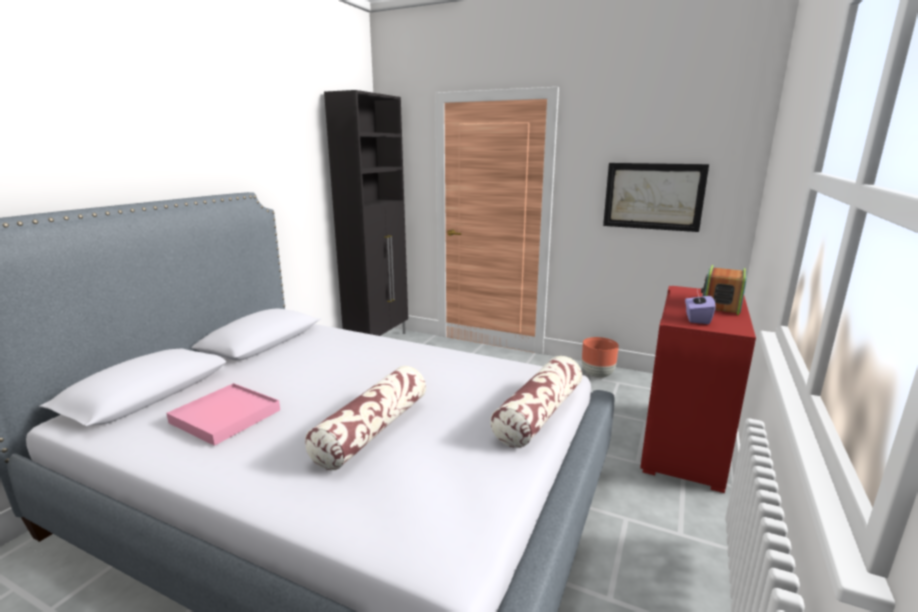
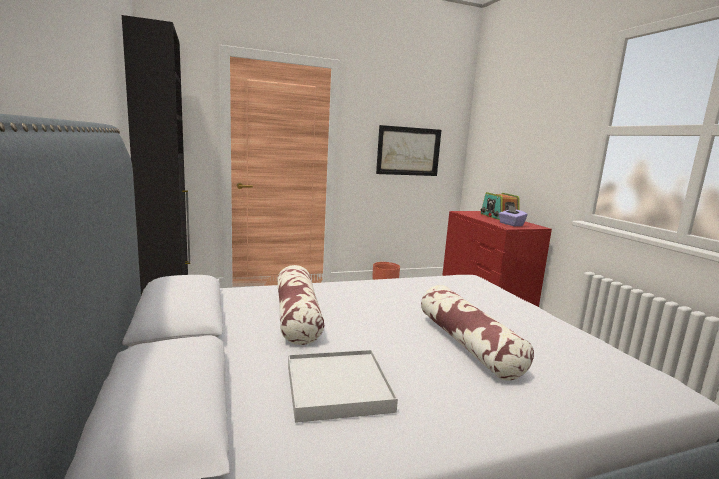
camera: 45 degrees left, 5 degrees down
(226, 416) = (338, 387): pink tray -> white tray
(539, 414) = (512, 300): pillow -> pillow (297, 316)

